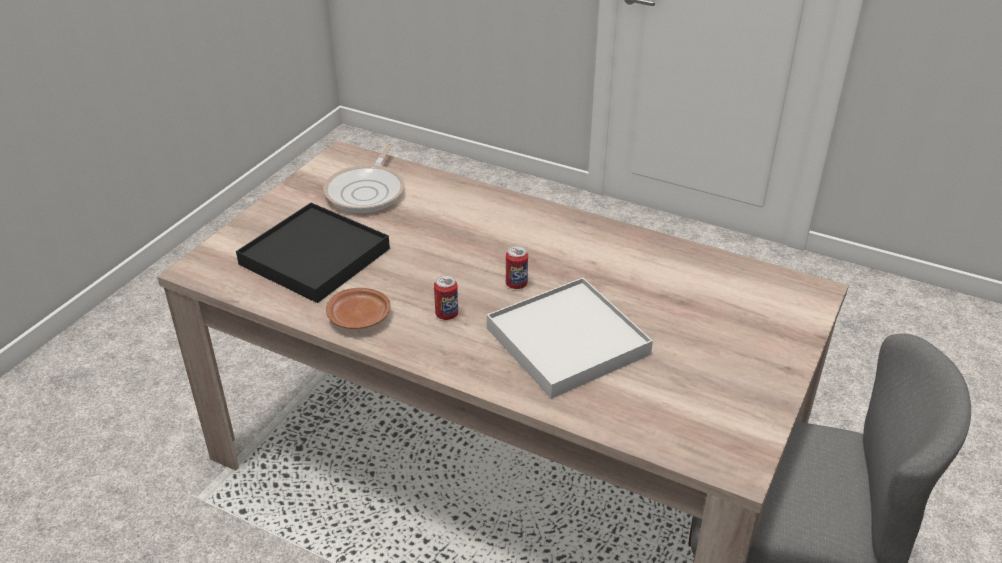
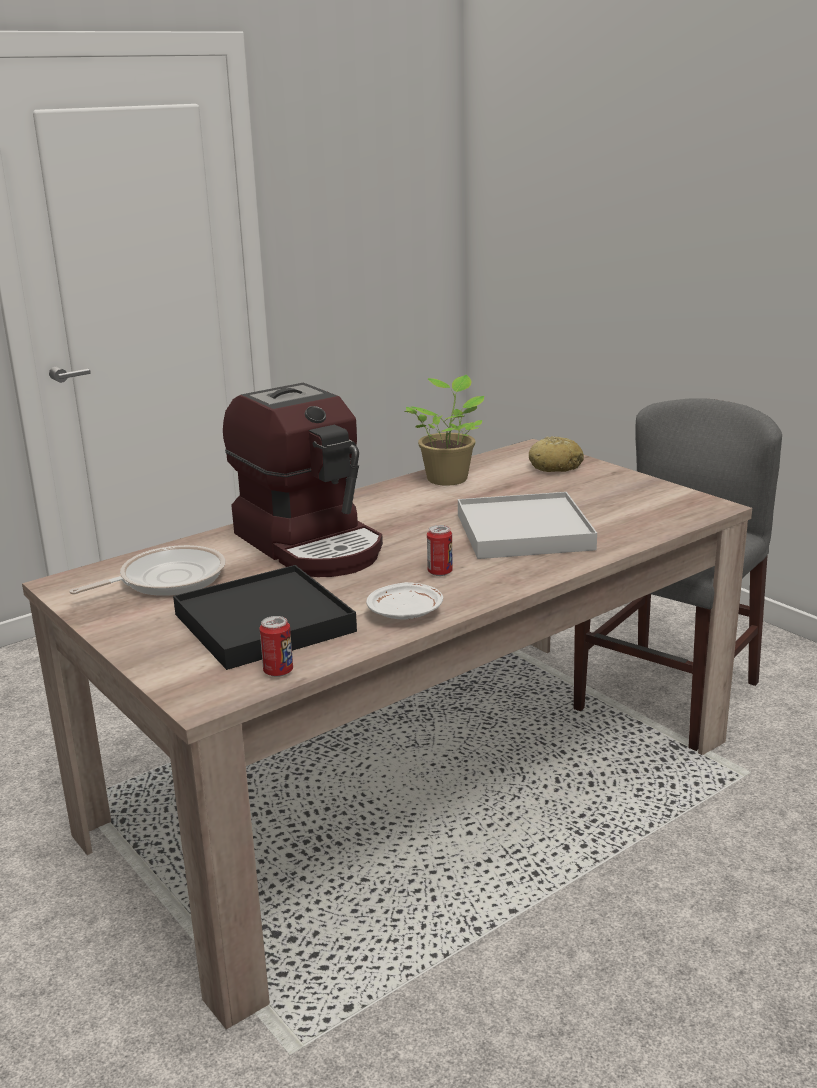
camera: 65 degrees left, 15 degrees down
(360, 318) = (406, 613): brown plate -> white plate
(367, 191) = (166, 579): frying pan -> frying pan turned 75 degrees counterclockwise
(467, 232) = (311, 544): none -> coffee machine
(516, 284) = (421, 537): can -> can (278, 671)
(674, 260) = (448, 478): none -> potted plant
(768, 321) = (555, 466): none -> bread

